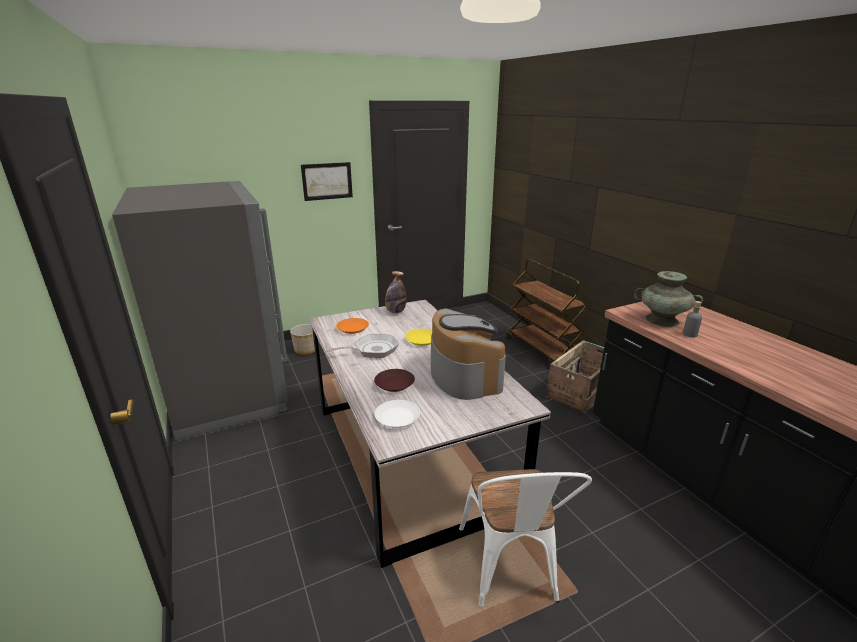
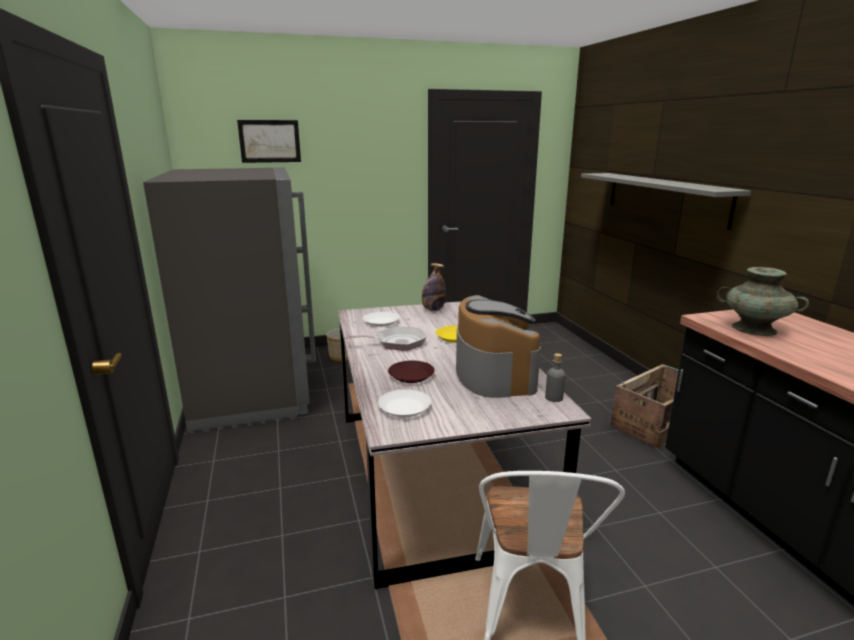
camera: 10 degrees right, 5 degrees down
(327, 181) = (378, 174): picture -> picture (269, 141)
(353, 328) = (381, 322): orange plate -> white plate
(542, 350) = (614, 377): brown cart -> none
(580, 201) = (665, 197): none -> grey shelf
(689, 334) = (788, 345): grey bottle -> grey bottle (554, 398)

